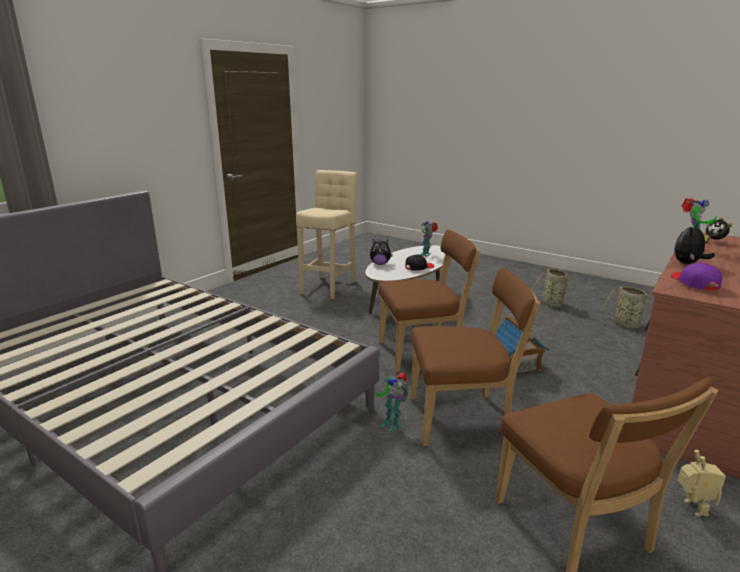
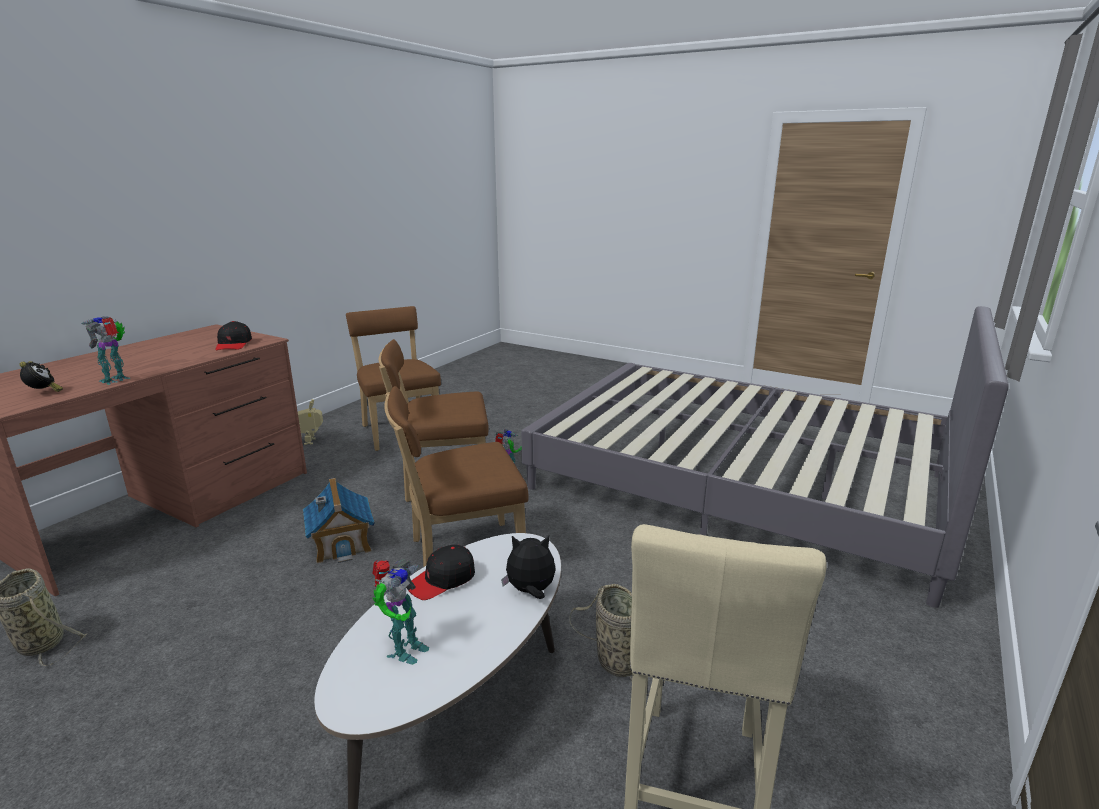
camera: 175 degrees right, 0 degrees up
(553, 305) = (101, 717): basket -> basket (615, 660)
(688, 263) = (182, 361): plush toy -> none
(694, 283) = (234, 344): purple cap -> black cap

